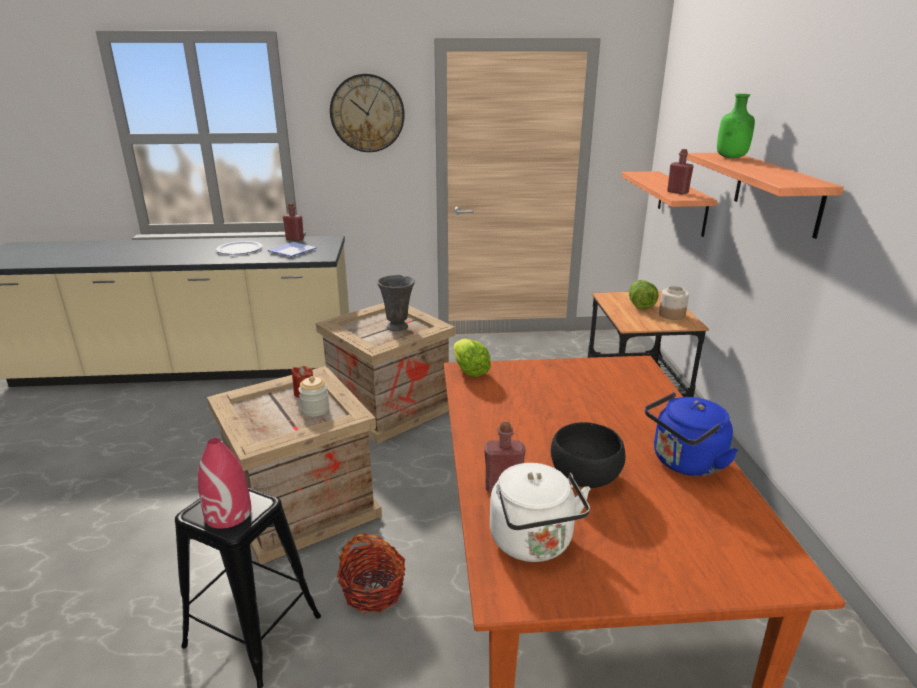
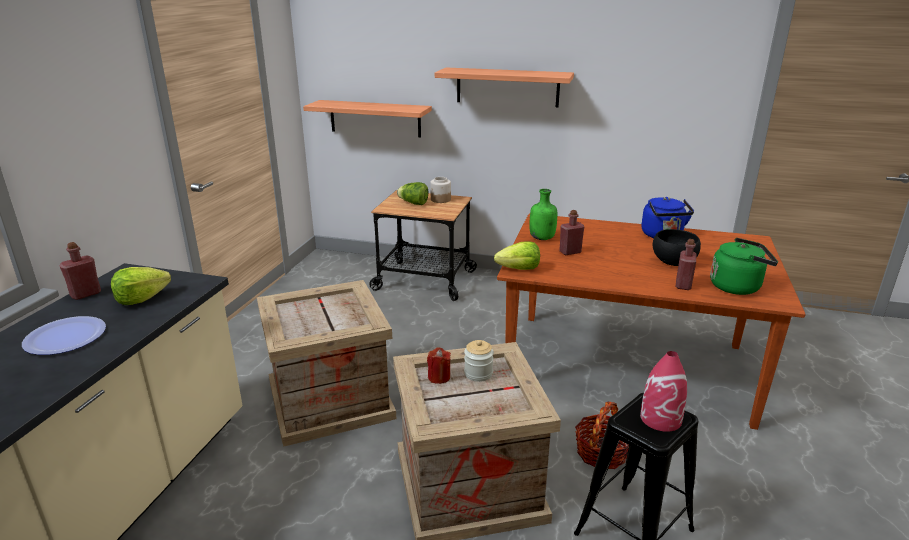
camera: 70 degrees left, 0 degrees up
(292, 251) = (141, 299): plate -> lettuce
(367, 113) = (88, 91): wall clock -> none
(398, 327) = (328, 308): grey vase -> none
(534, 543) = (737, 287): white kettle -> green kettle
(677, 192) = (398, 108): red bottle -> red bottle (570, 252)
(731, 157) = (467, 70): green bottle -> green bottle (542, 238)

